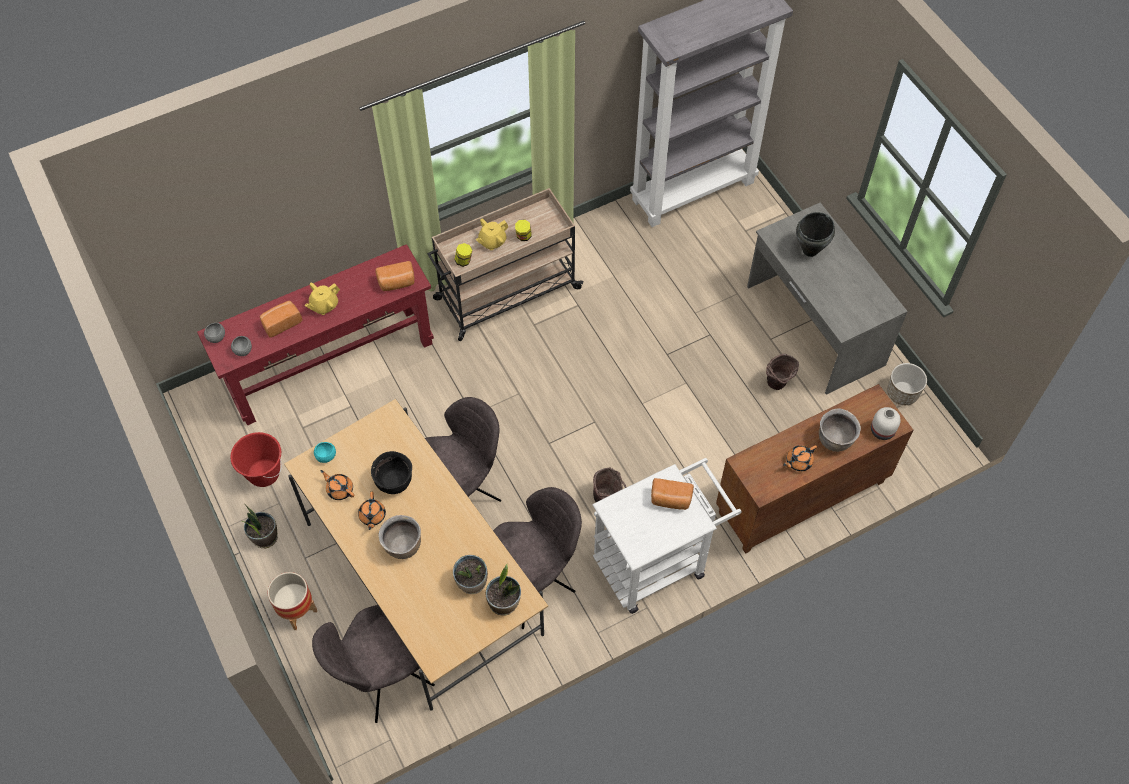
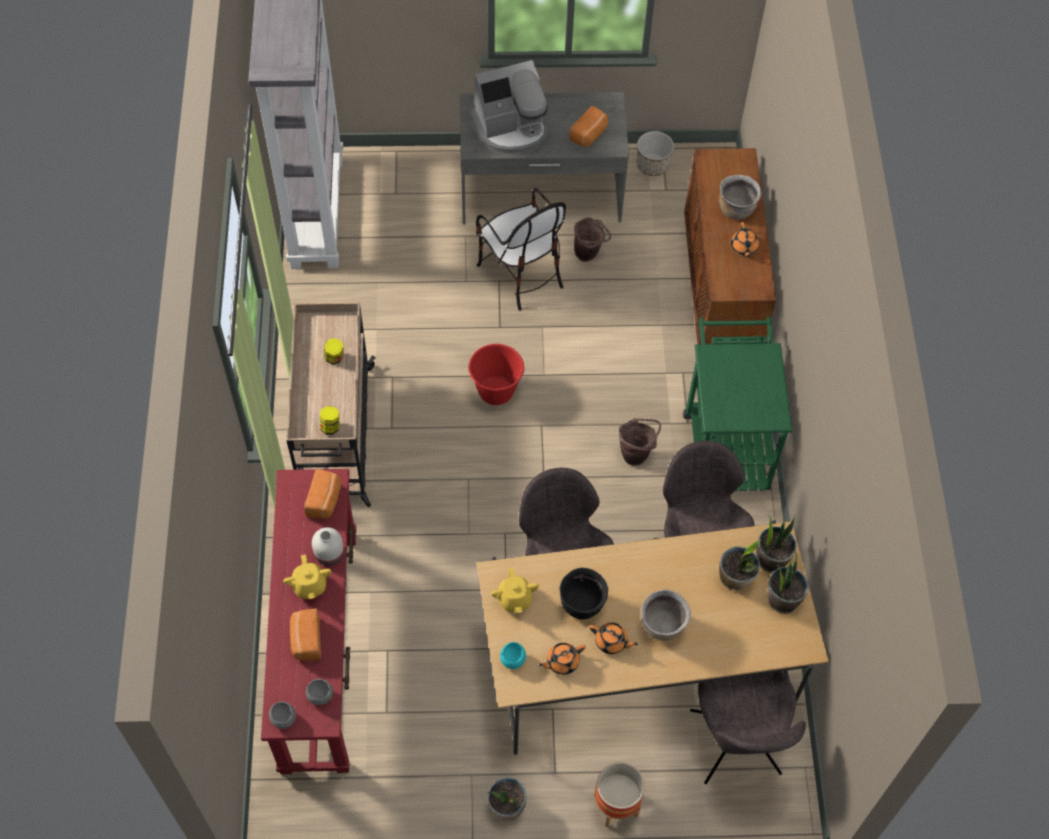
camera: 65 degrees left, 0 degrees up
(263, 473) = (423, 777): red bucket -> red bucket (496, 391)
(471, 625) = (782, 599): none -> potted plant
(492, 241) = (322, 389): yellow teapot -> yellow teapot (514, 599)
(657, 560) = (724, 442): white cart -> green cart
(670, 500) = (734, 365): bread -> bread (589, 134)
(726, 346) = (521, 274): none -> chair
(810, 250) = (511, 128): black cooking pot -> coffee machine
(882, 431) = (745, 171): white vase -> white vase (330, 555)

